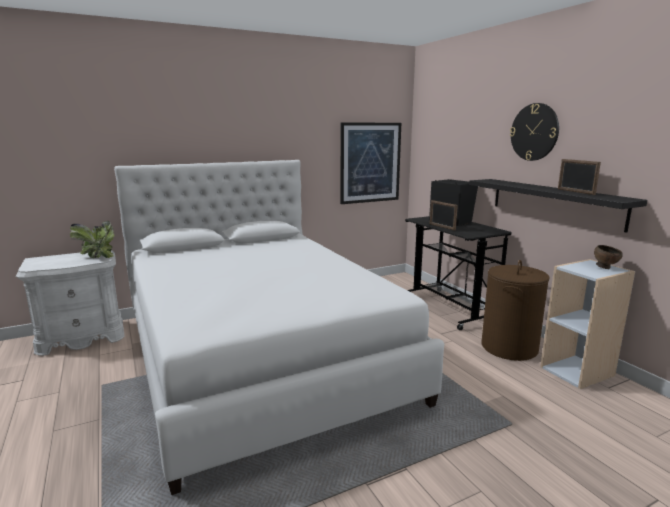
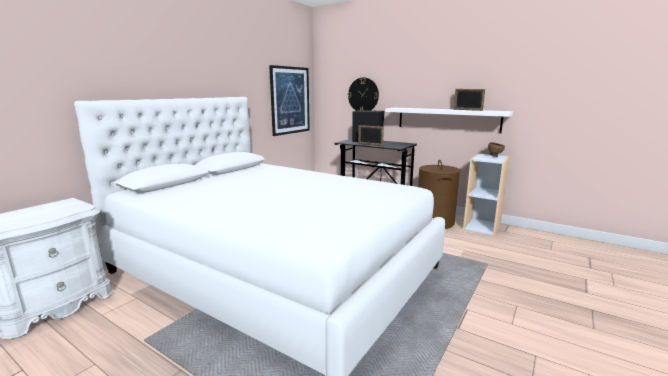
camera: 30 degrees left, 0 degrees up
(99, 257) = (73, 206): potted plant -> none
(534, 132) = (428, 72): wall clock -> wall clock (363, 95)
(554, 202) = (447, 119): black shelf -> white shelf

